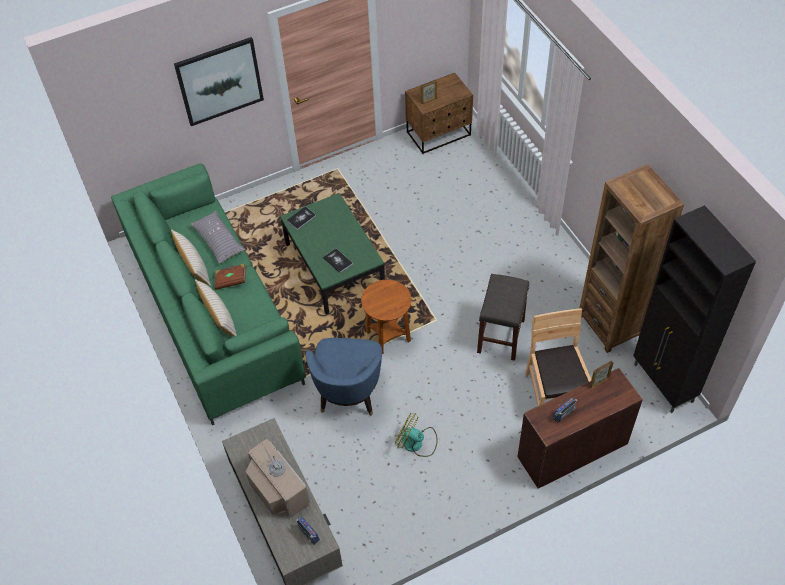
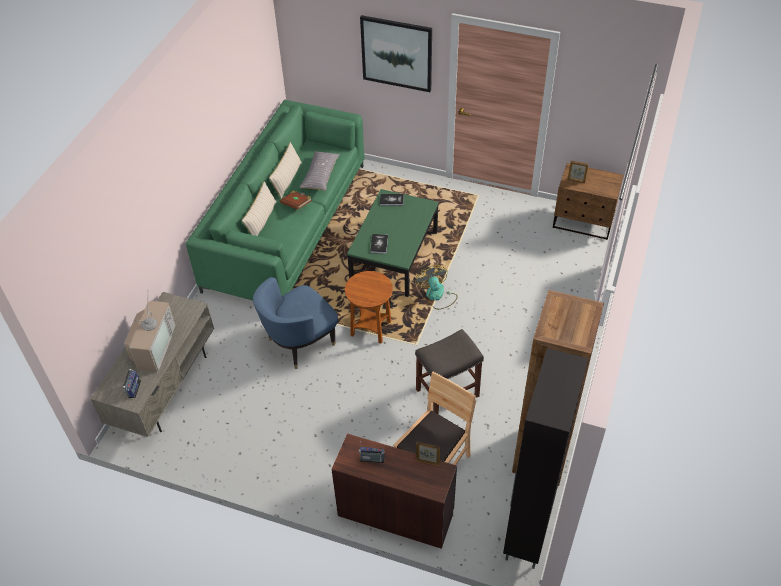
camera: 45 degrees right, 5 degrees down
(417, 442) = (300, 411): fan -> fan (437, 296)

